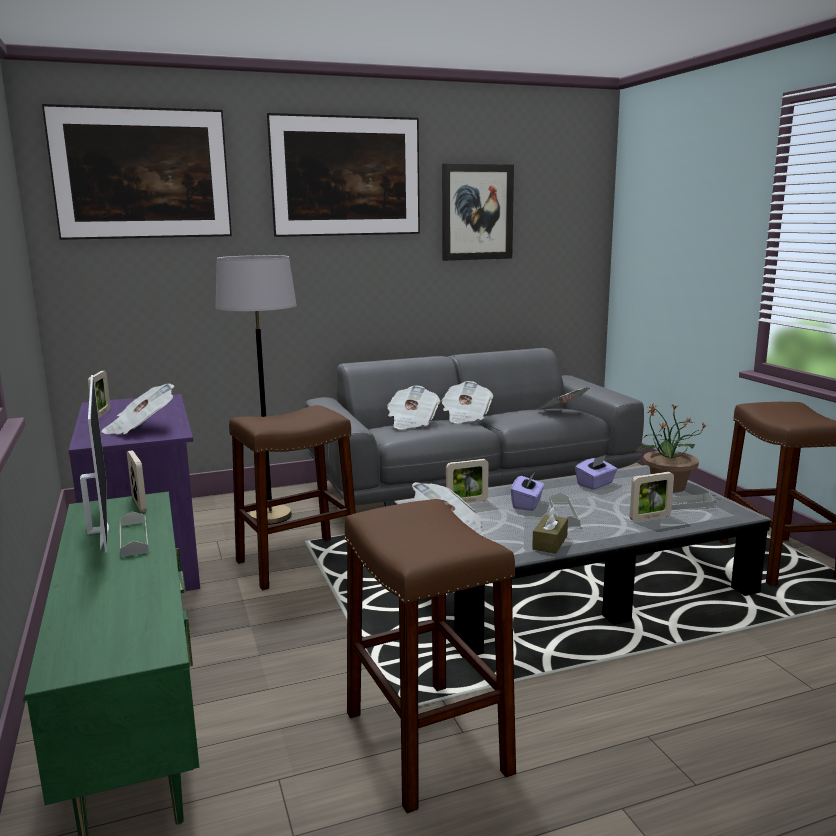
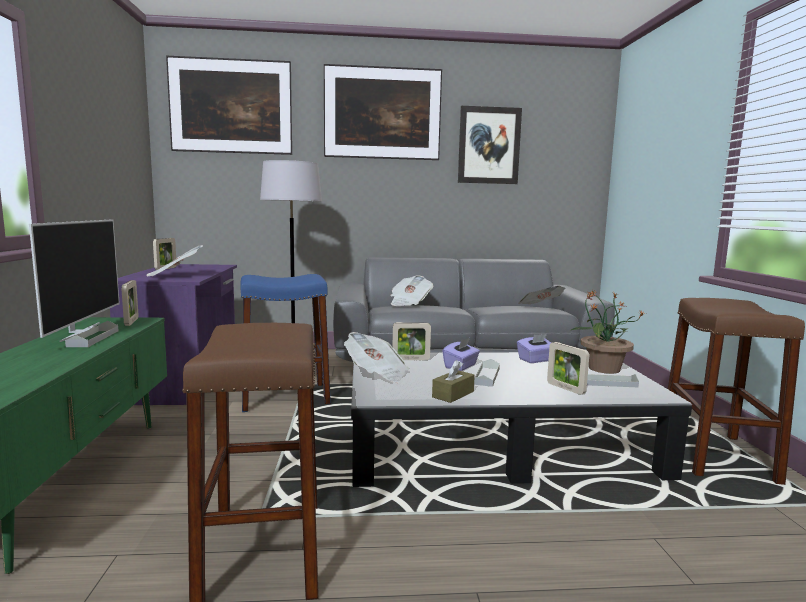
camera: 15 degrees right, 5 degrees down
(297, 562) = (285, 397): brown stool -> blue stool
(465, 416) = (456, 304): newspaper -> none
(650, 518) = (565, 388): picture frame -> picture frame turned 60 degrees clockwise

